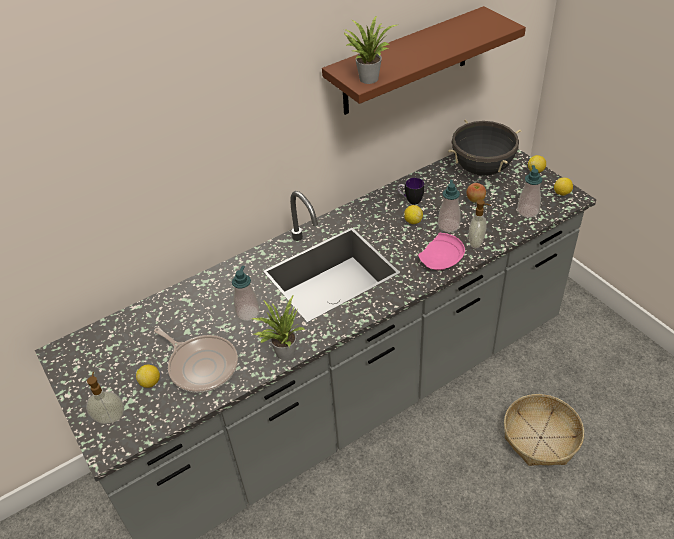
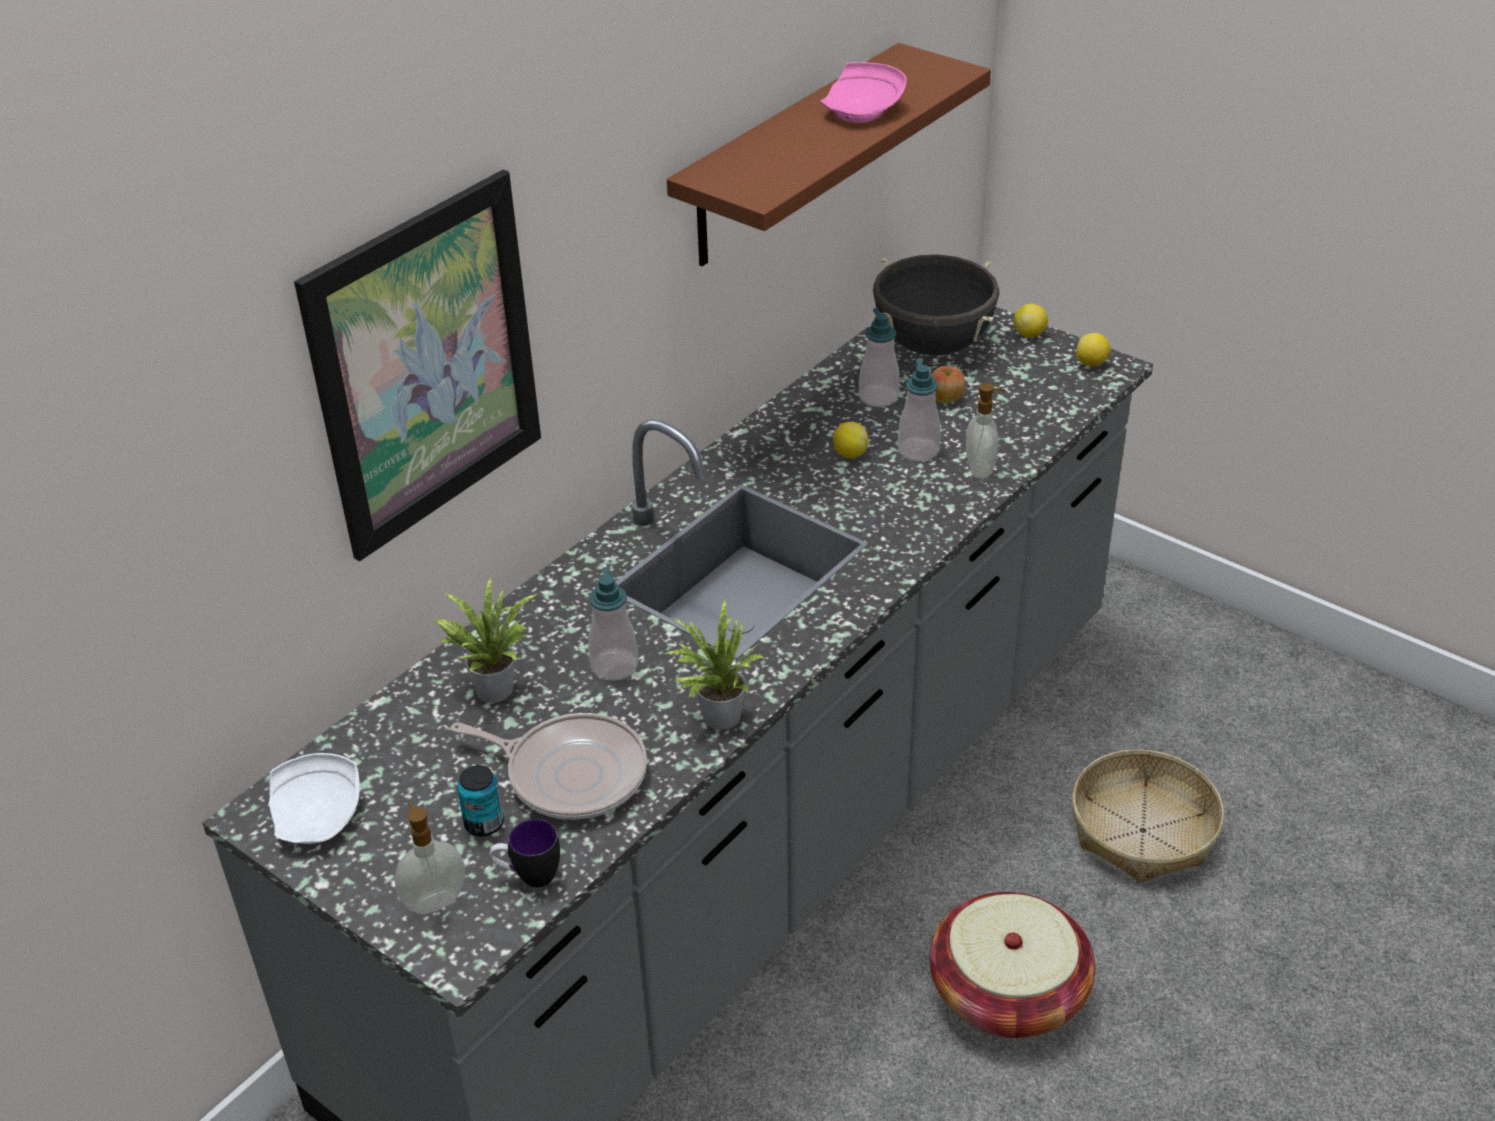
camera: 20 degrees left, 5 degrees down
(83, 359) = (318, 815): none -> white plate
(150, 382) = (484, 823): lemon -> can
(164, 151) = (426, 366): none -> picture
(368, 77) = (763, 184): potted plant -> potted plant (492, 686)
(410, 200) = (827, 420): mug -> mug (528, 876)
(439, 506) = (1008, 992): none -> basket
(441, 260) = (932, 509): pink plate -> pink plate (863, 110)
(527, 211) = (1046, 403): soap dispenser -> soap dispenser (878, 397)

